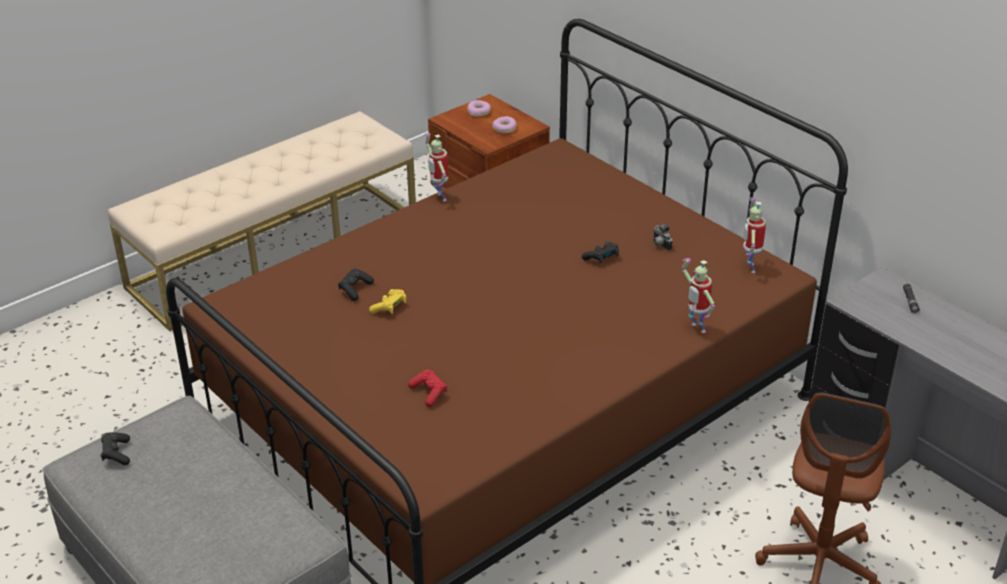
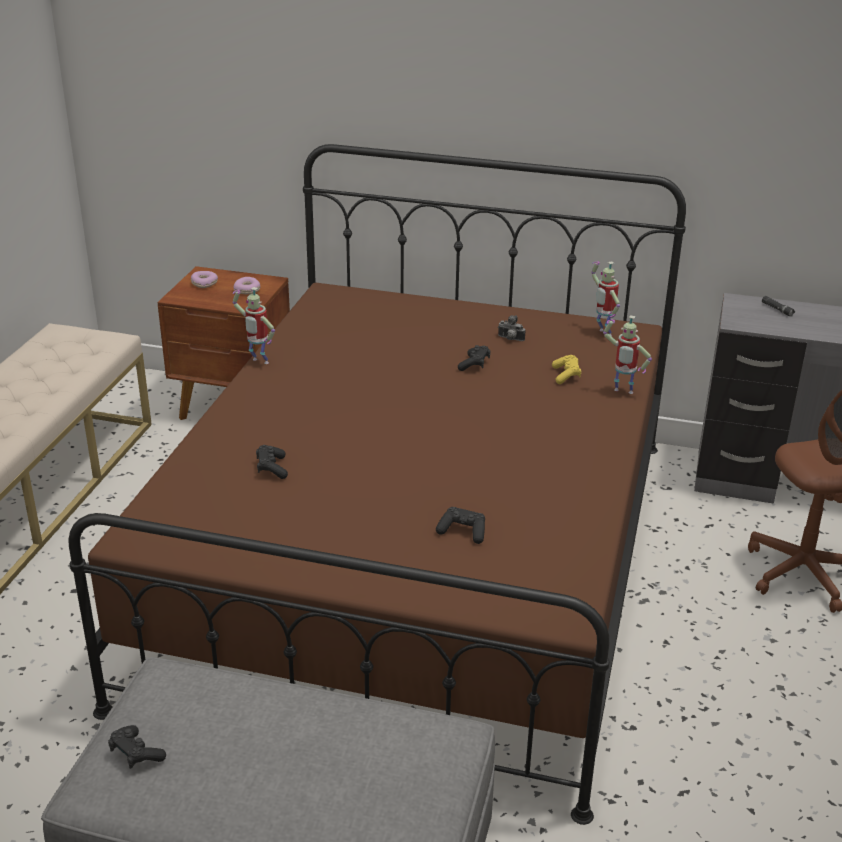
camera: 35 degrees left, 5 degrees down
(389, 307) = (328, 472): yellow game controller -> yellow game controller (566, 375)
(429, 393) = (463, 532): red game controller -> black game controller

